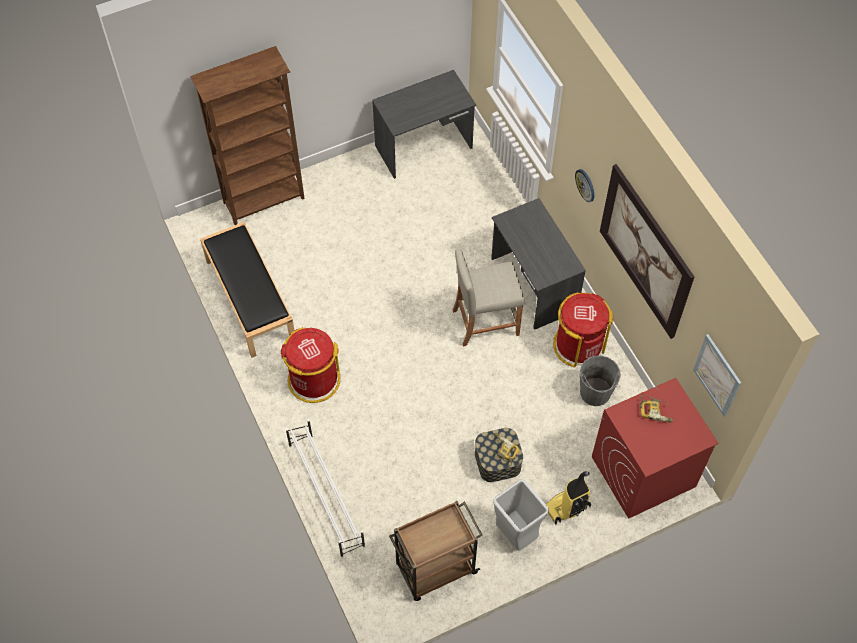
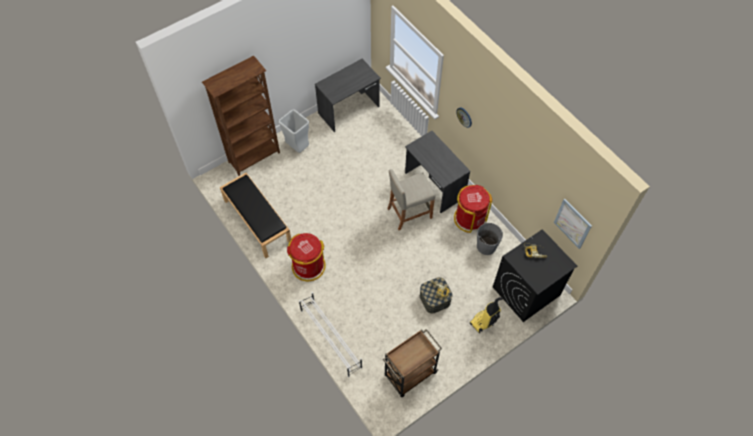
camera: 10 degrees left, 0 degrees up
(516, 535) = (456, 344): grey trash can -> grey trash can (298, 147)
(643, 472) = (526, 291): red washing machine -> black washing machine
(645, 251) = (513, 152): picture -> none

